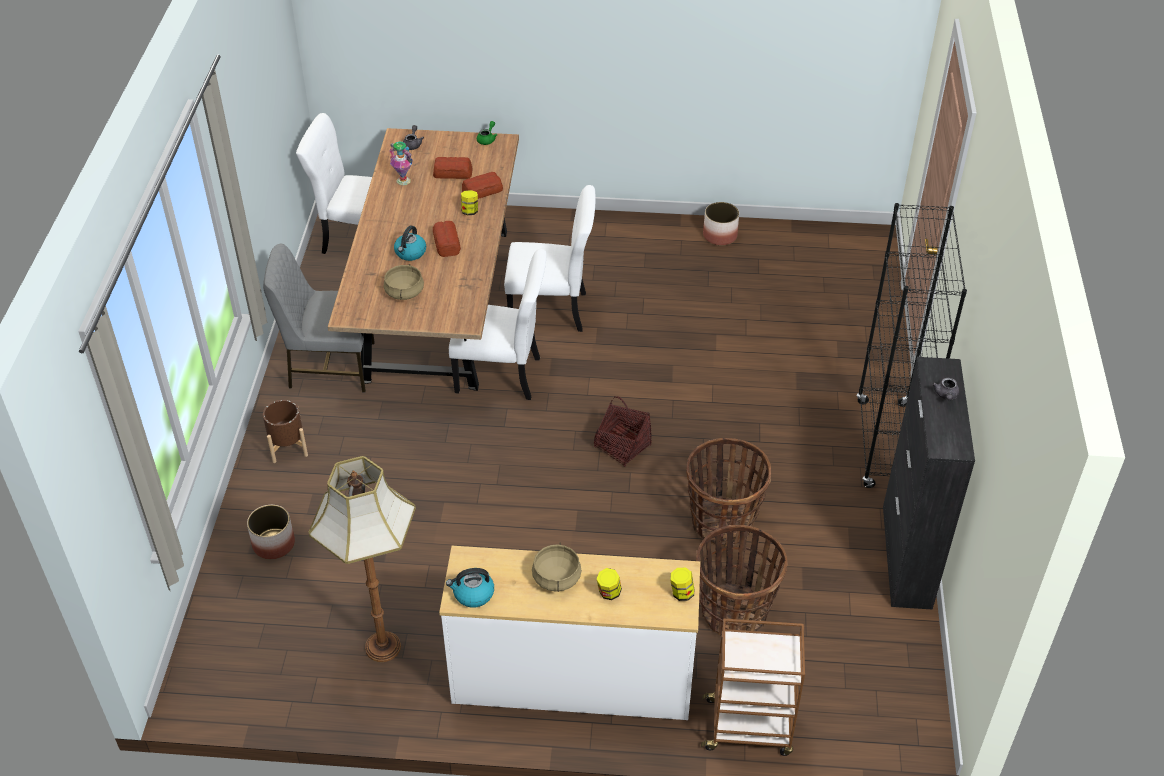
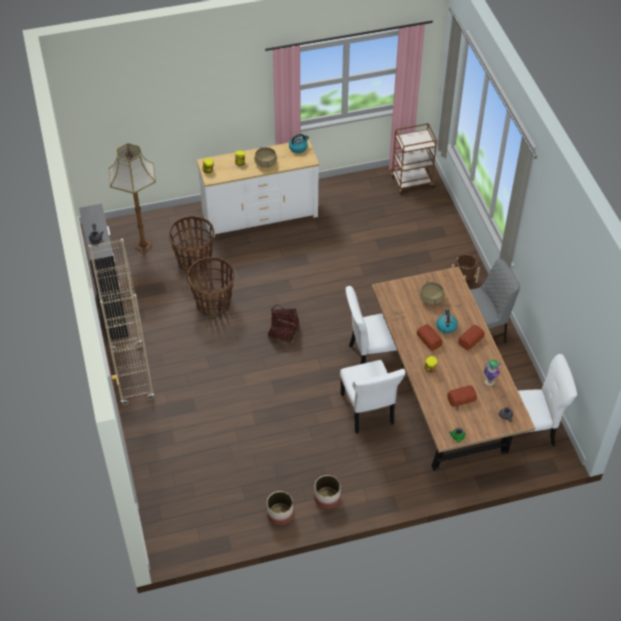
camera: 160 degrees right, 5 degrees up
(274, 543) = (433, 233): planter -> planter (327, 498)
(384, 647) = (351, 205): floor lamp -> floor lamp (142, 246)
(483, 191) = (432, 388): bread -> bread (470, 340)
(552, 311) = (367, 411): white chair -> white chair turned 90 degrees counterclockwise
(749, 727) = (174, 217): brown cart -> brown cart (412, 182)
(886, 445) = (131, 374): black bookcase -> beige bookcase

